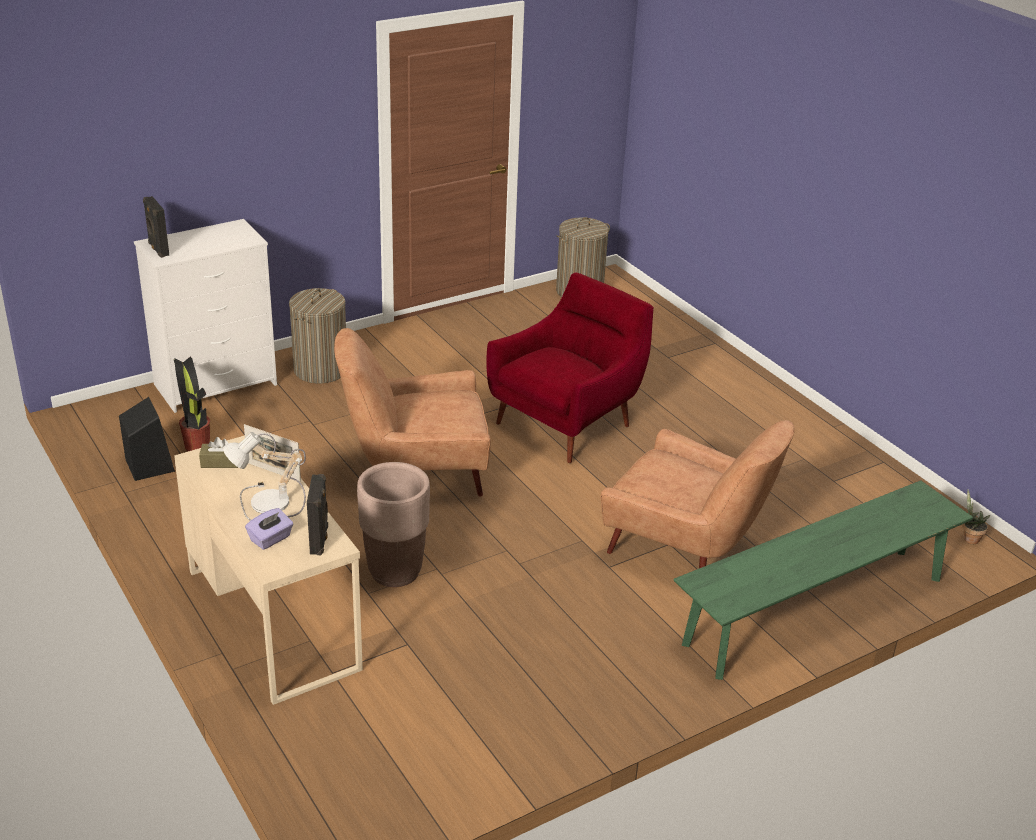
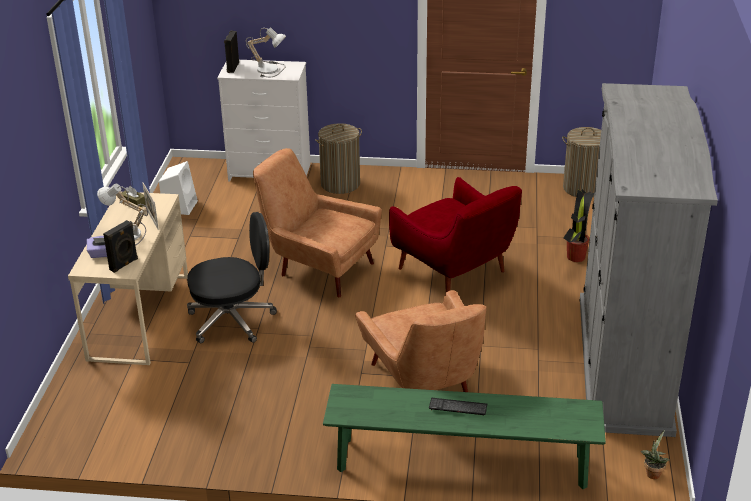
camera: 40 degrees right, 0 degrees up
(149, 464) = (180, 206): black speaker -> white speaker
(197, 447) = (216, 205): potted plant -> potted plant (575, 257)
(210, 238) = (269, 69): none -> table lamp
(395, 572) = (233, 320): brown planter -> black office chair
(567, 422) = (455, 273): red armchair -> red armchair turned 60 degrees clockwise
(819, 545) = (458, 407): none -> keyboard
(823, 447) = (624, 362): none -> grey wardrobe

